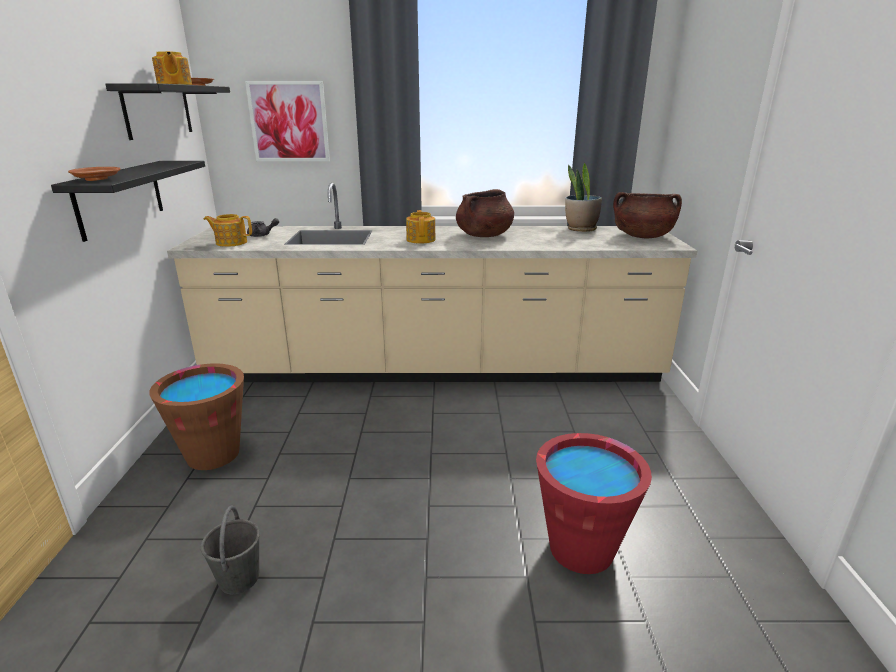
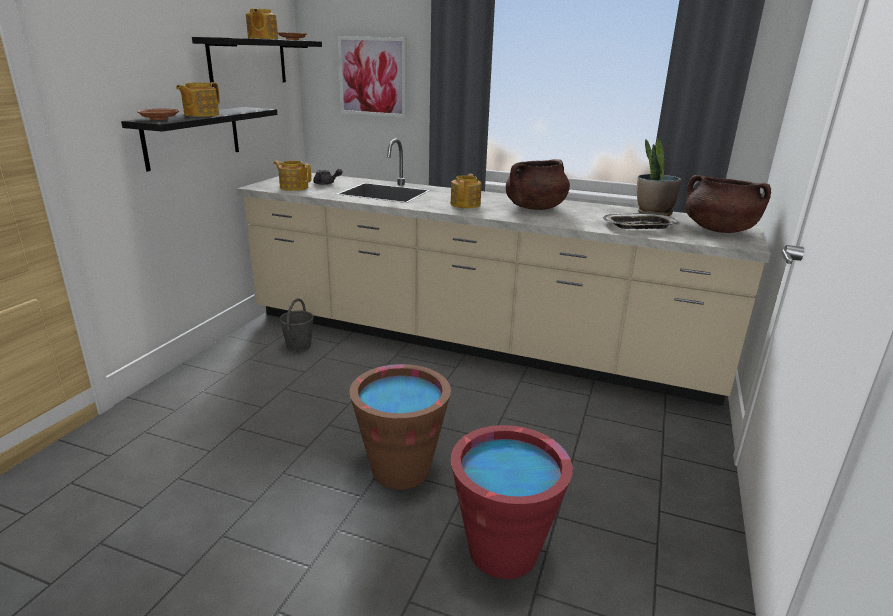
camera: 20 degrees right, 0 degrees up
(134, 171) = (201, 115): none -> teapot
(213, 454) = (232, 377): brown bucket -> brown bucket (401, 470)
(239, 578) = (190, 482): grey bucket -> grey bucket (299, 346)
(583, 241) = (639, 226): none -> tray

